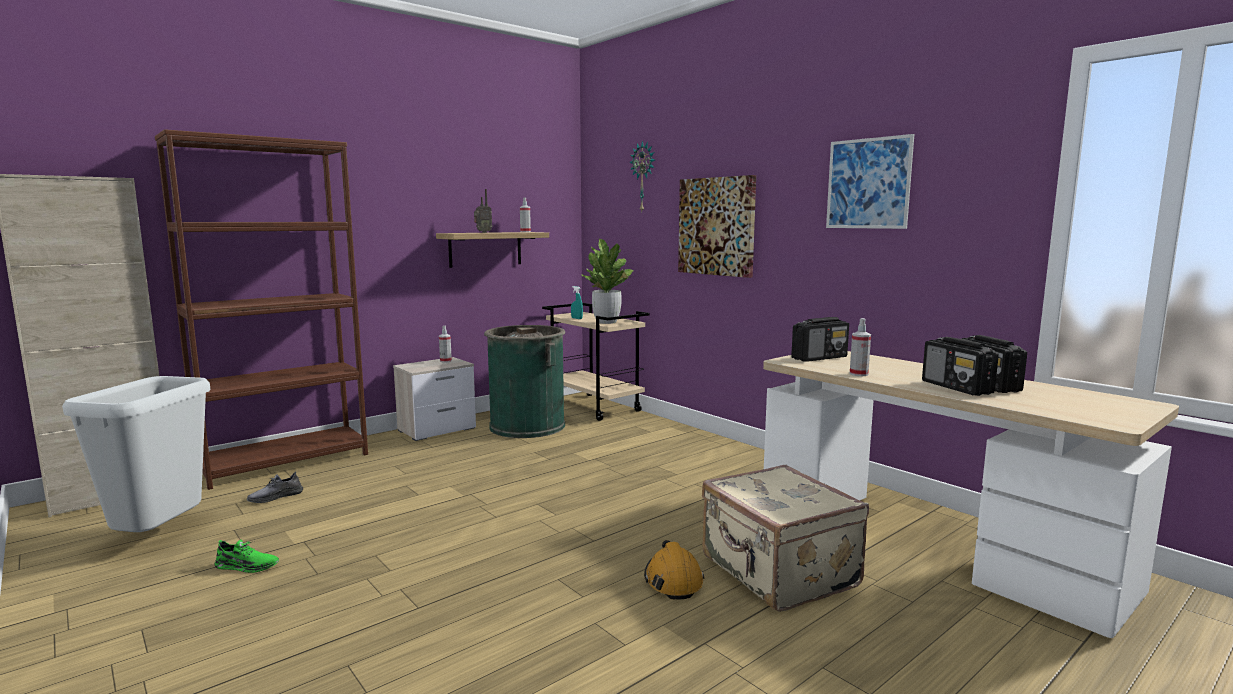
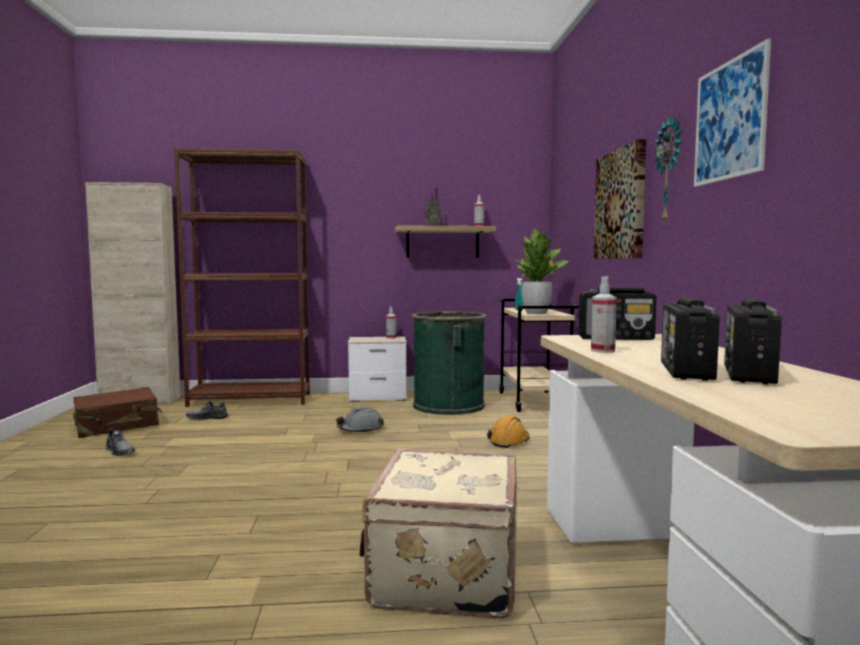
camera: 35 degrees right, 5 degrees down
(159, 537) = (117, 425): grey trash can -> brown suitcase
(247, 566) = (119, 451): green shoe -> grey shoe
(489, 470) = (360, 430): none -> grey hard hat
(644, 177) = (581, 164): wall clock -> wall clock (671, 170)
(673, 580) = (336, 546): orange hard hat -> orange hard hat (508, 441)

